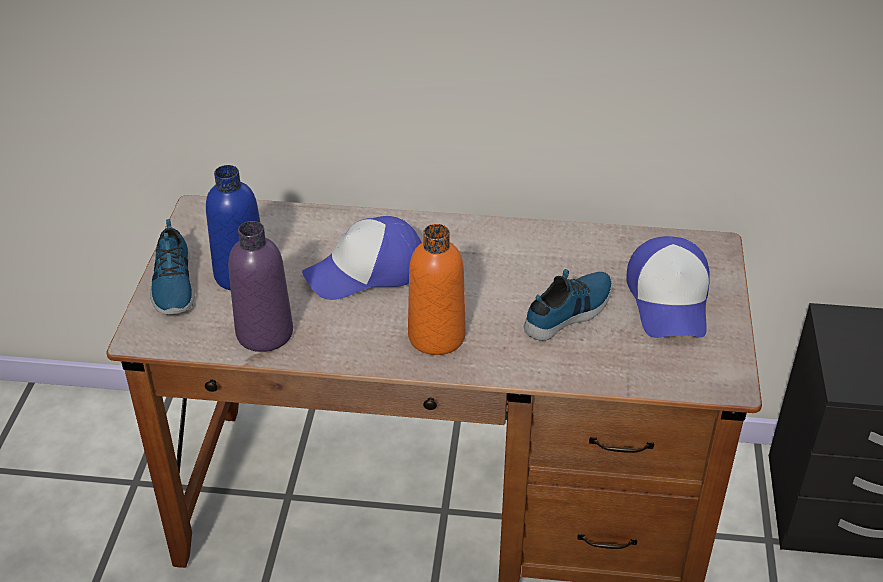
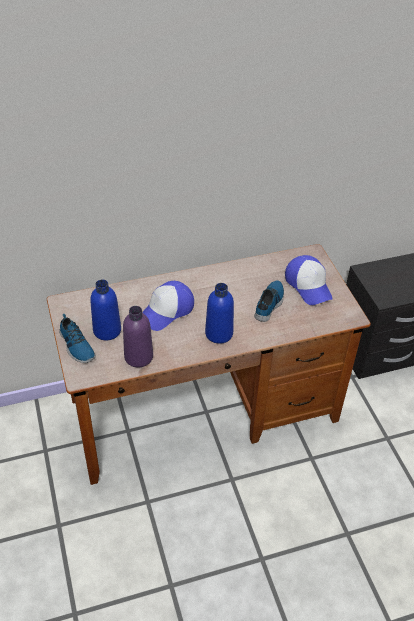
camera: 25 degrees left, 5 degrees up
(436, 336) = (219, 333): orange bottle -> blue bottle

